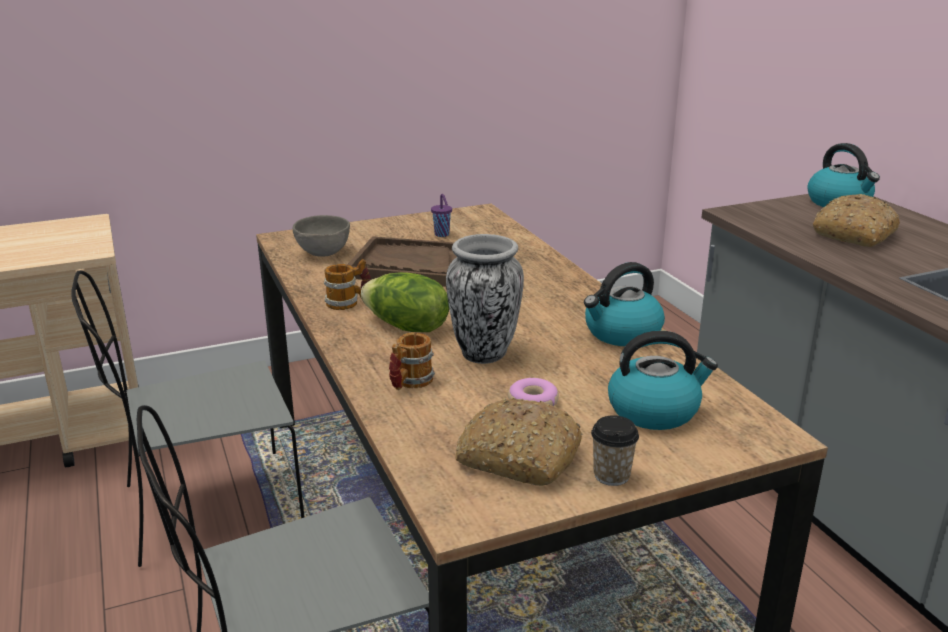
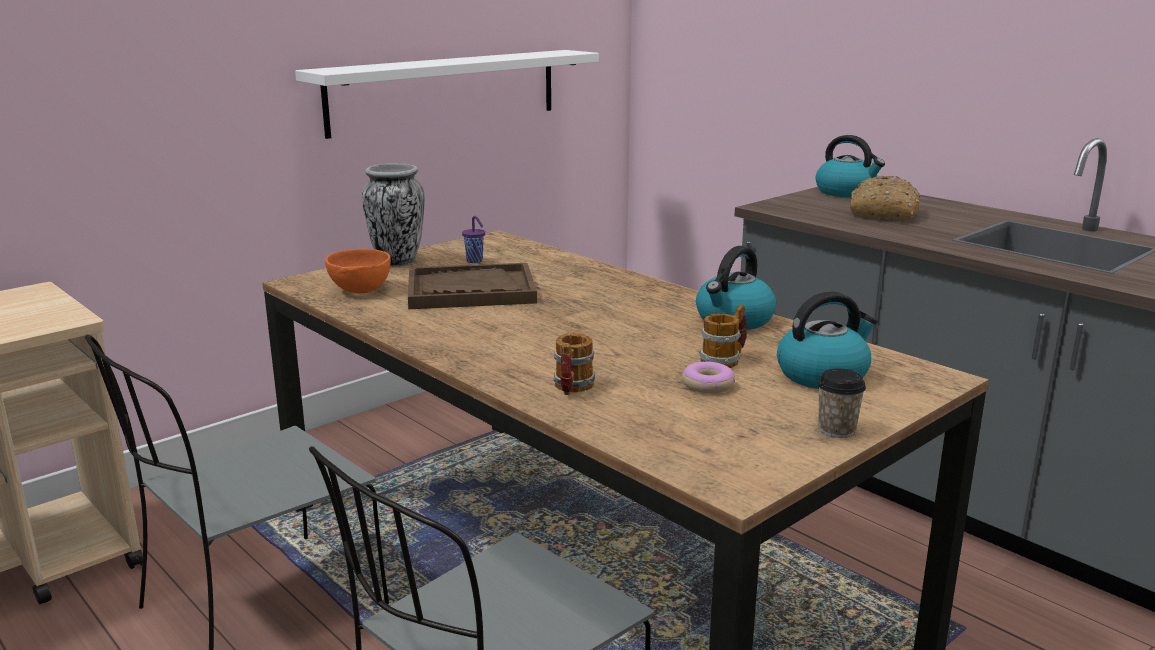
camera: 20 degrees left, 5 degrees down
(322, 253) = (359, 290): grey bowl -> orange bowl
(348, 302) = (435, 330): mug -> mug (725, 359)
(406, 327) = (519, 342): lettuce -> none
(475, 65) = (446, 91): none -> white shelf
(483, 353) = (620, 353): vase -> vase (397, 261)
(518, 457) = (739, 431): bread -> none

